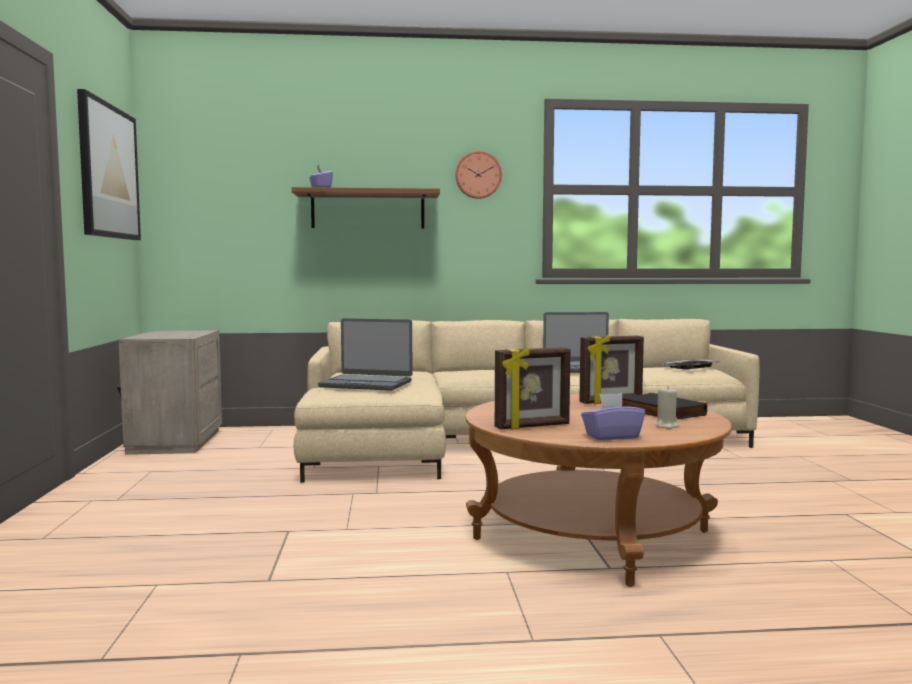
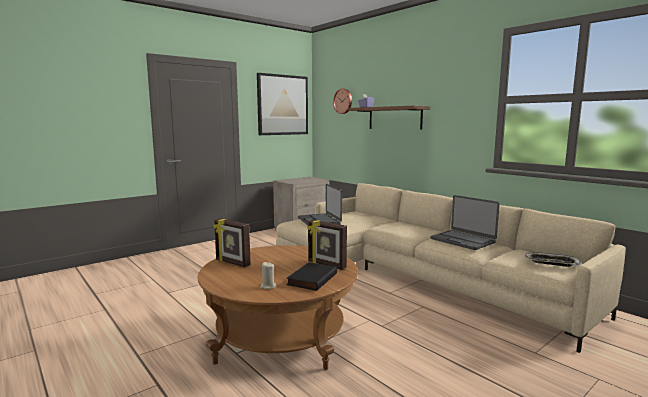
camera: 55 degrees right, 5 degrees up
(478, 175) = (454, 92): wall clock -> wall clock (343, 101)
(612, 436) = (224, 280): purple tissue box -> none

